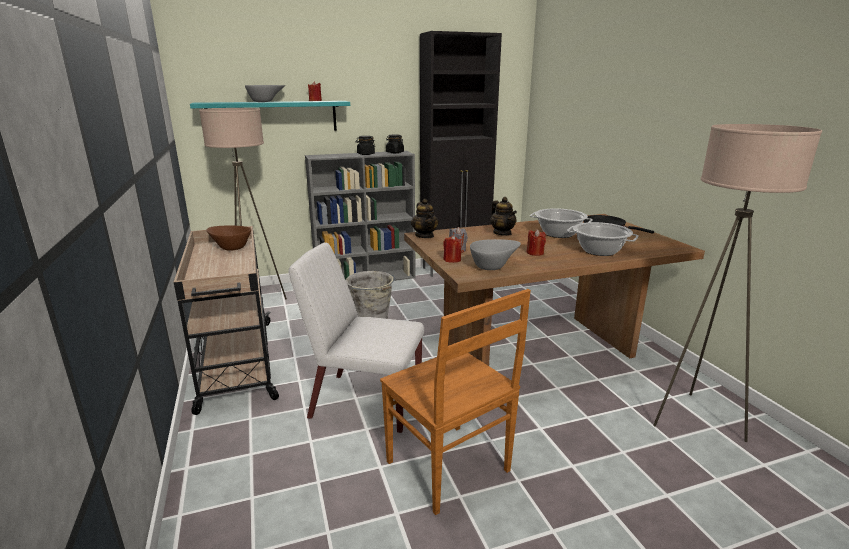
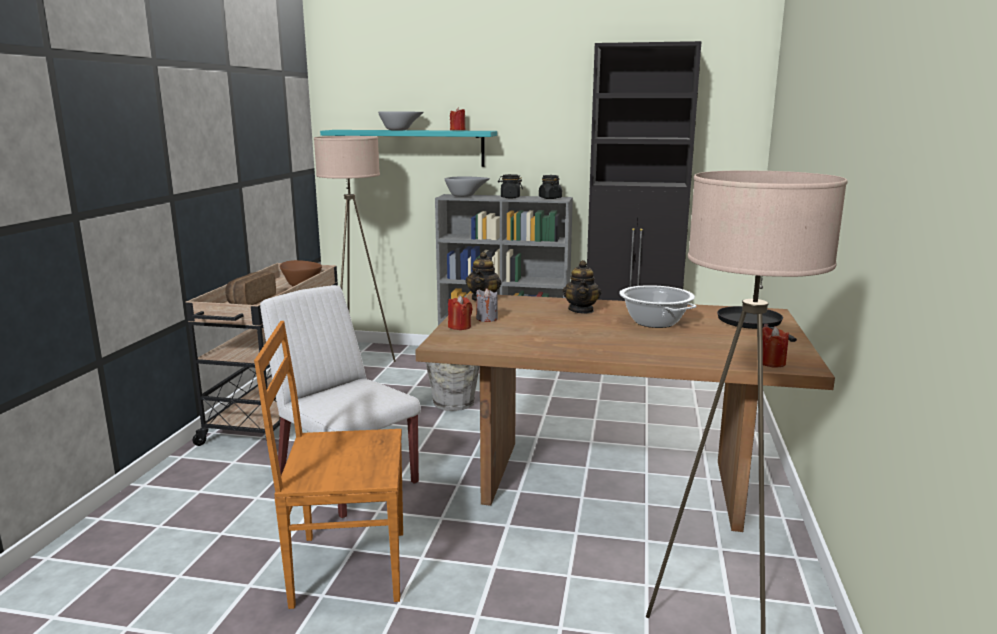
camera: 30 degrees right, 5 degrees down
(209, 270) = (250, 301): none -> bread
(450, 468) = (345, 567): brown chair -> brown chair turned 90 degrees clockwise
(493, 266) = (489, 341): grey bowl -> grey bowl (466, 196)
(535, 253) = (572, 336): red candle -> red candle (771, 363)
(599, 251) = (663, 349): cooking pot -> none

